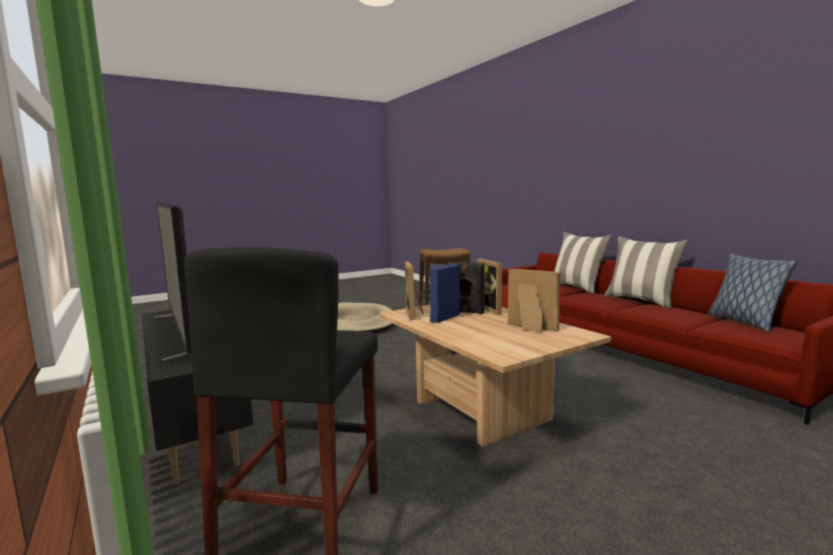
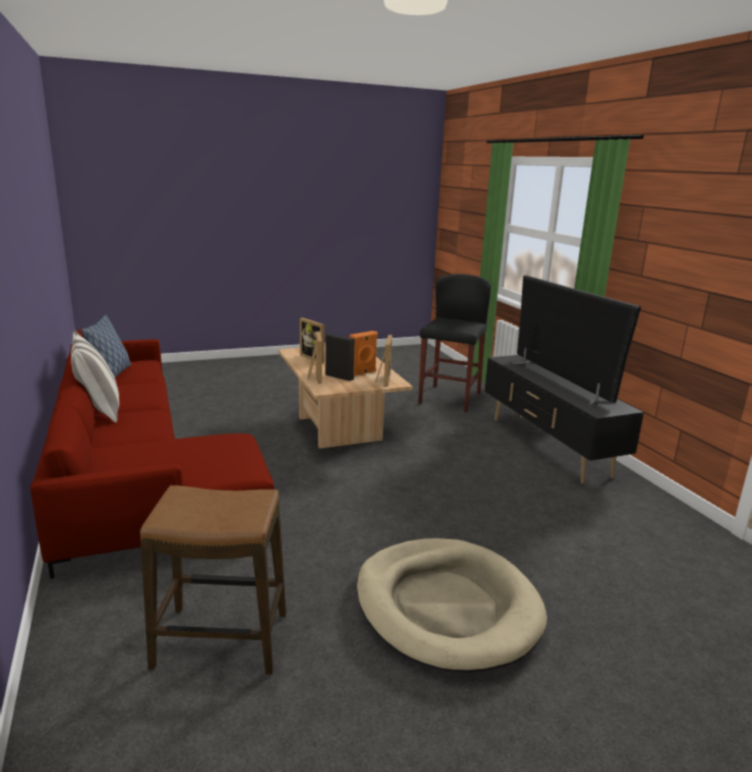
camera: 170 degrees left, 10 degrees up
(444, 318) = (363, 373): blue speaker -> orange speaker
(577, 288) = (95, 447): pillow -> none

